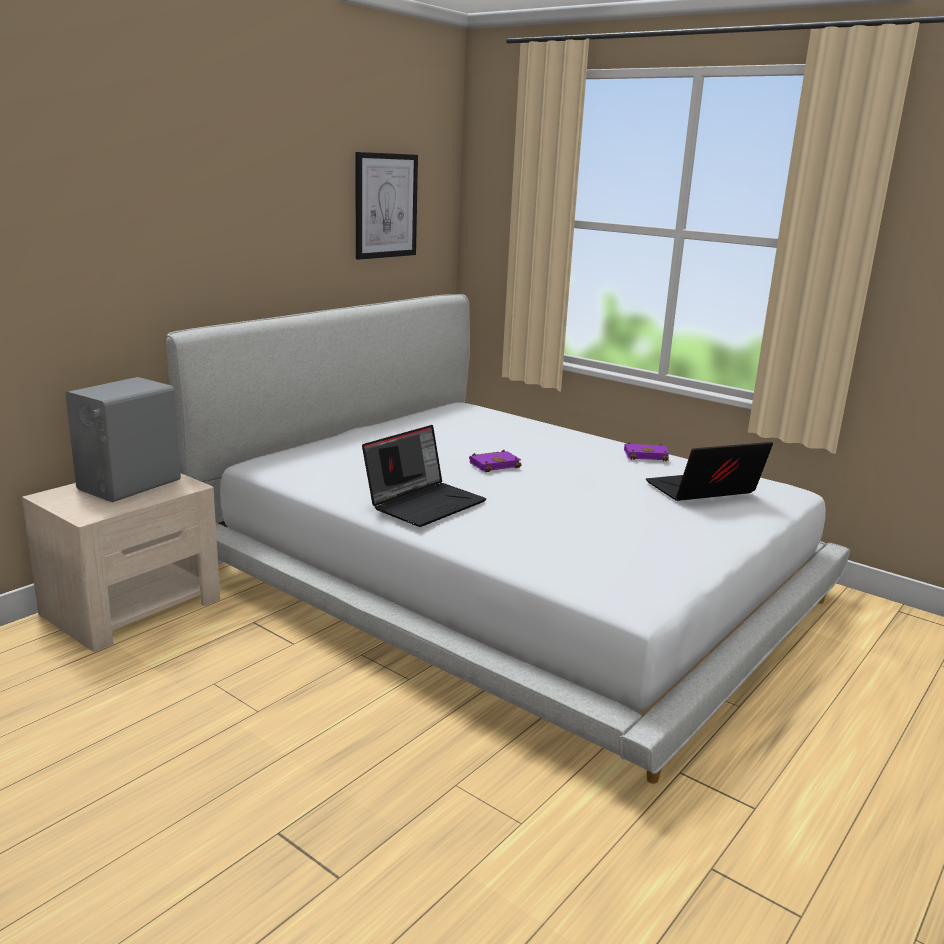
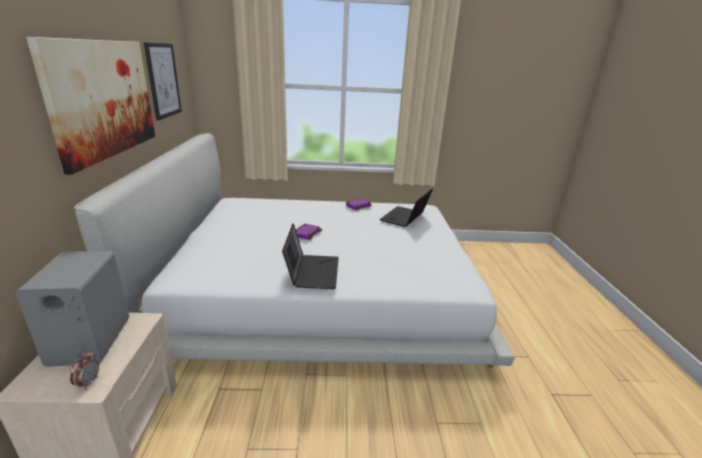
camera: 40 degrees left, 5 degrees up
(88, 511) = (88, 383): none -> alarm clock
(259, 218) = (103, 99): none -> picture

